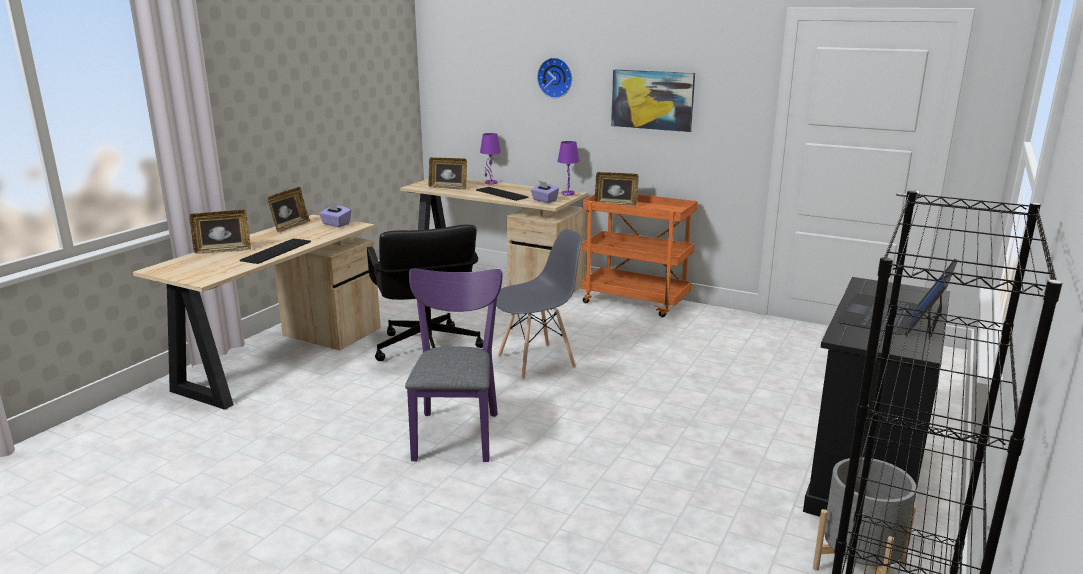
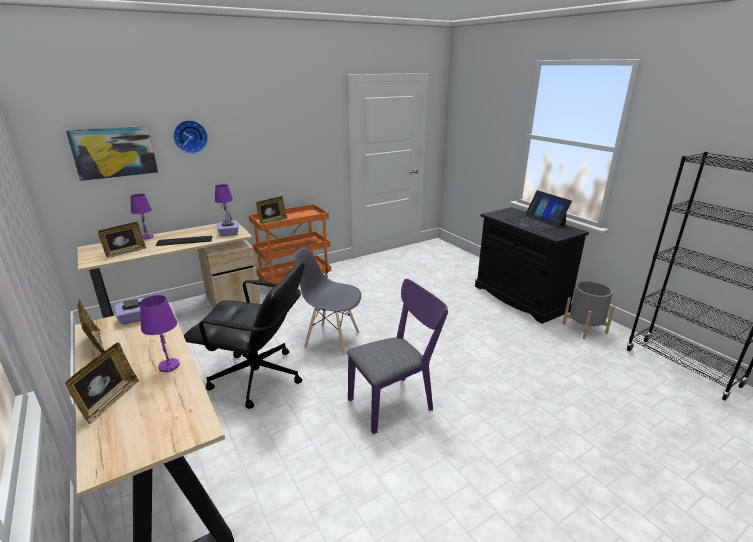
camera: 60 degrees left, 5 degrees up
(276, 251) = (168, 366): keyboard -> purple table lamp
(457, 431) = (395, 401): purple chair -> purple chair turned 120 degrees clockwise
(537, 361) = (332, 339): grey chair -> grey chair turned 75 degrees counterclockwise
(652, 100) = (273, 143): picture -> picture (114, 152)

